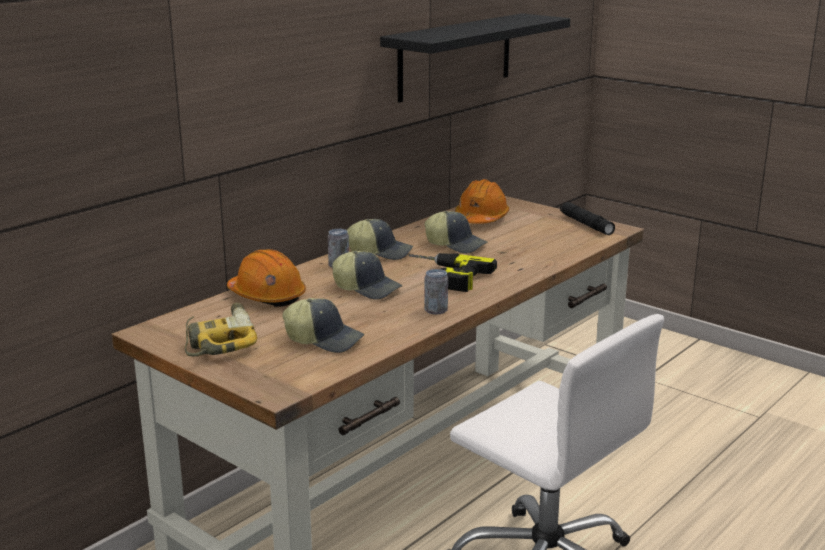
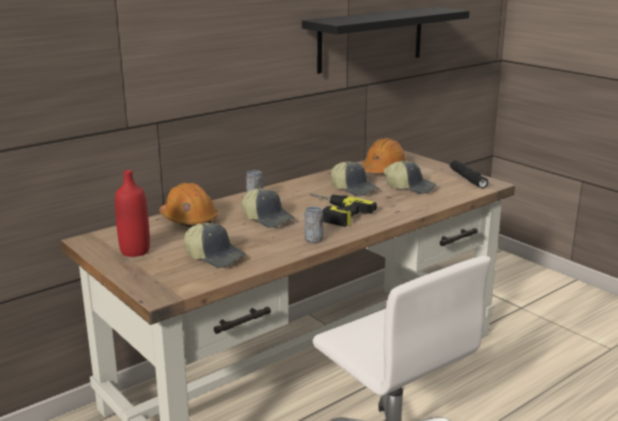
camera: 10 degrees right, 0 degrees up
(218, 340) = (135, 251): power drill -> red bottle
(380, 252) = (292, 191): cap -> cap (410, 187)

